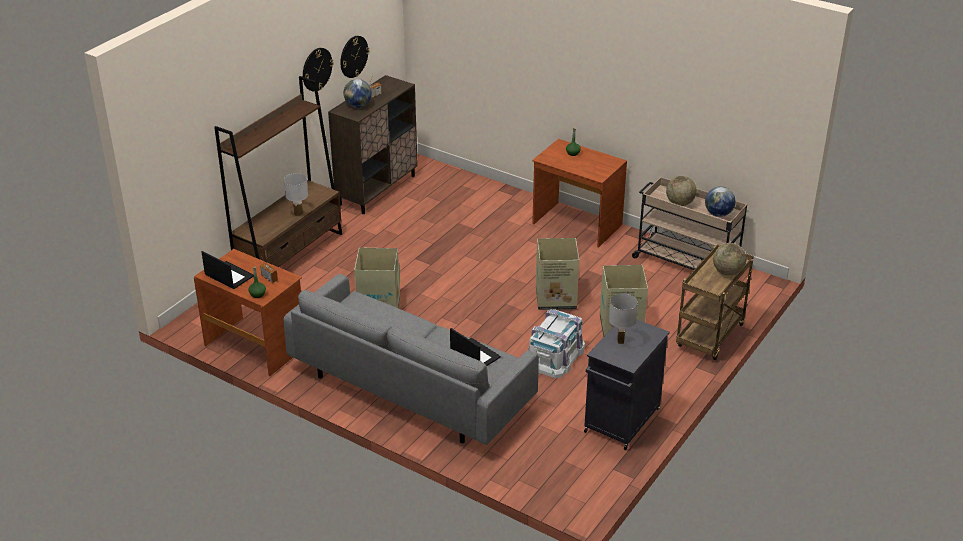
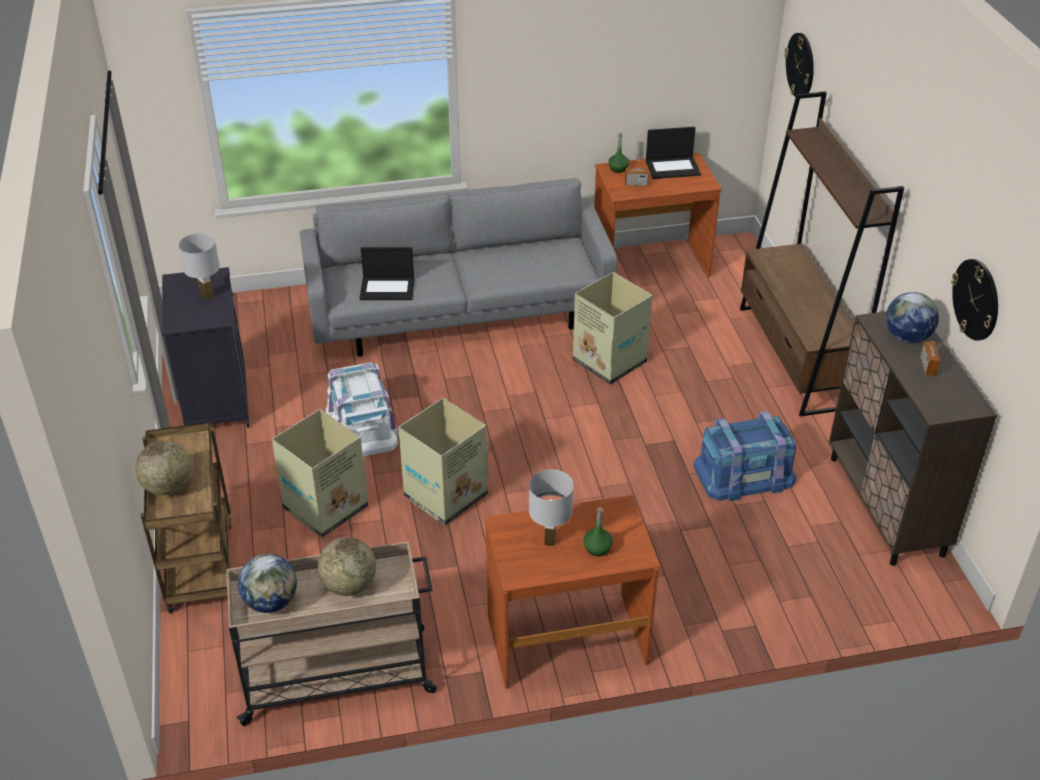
camera: 135 degrees right, 5 degrees up
(298, 214) = (787, 299): white table lamp -> white table lamp (550, 541)
(316, 69) = (932, 225): wall clock -> wall clock (800, 65)
(410, 230) = (744, 474): none -> blue storage box

